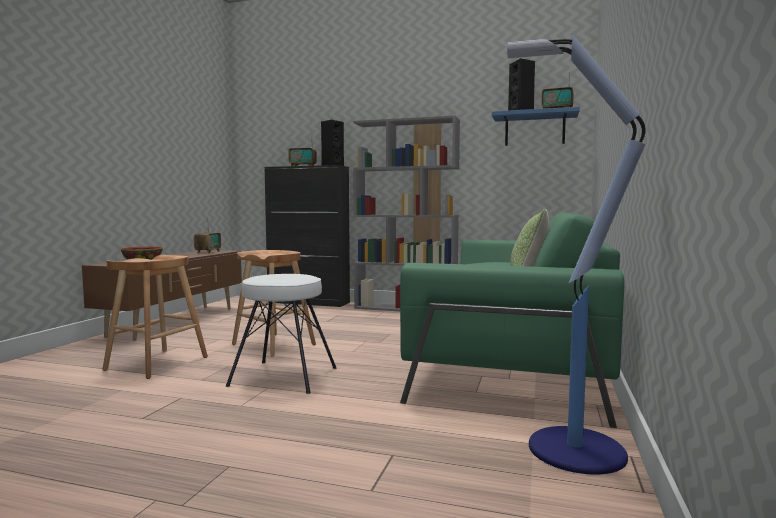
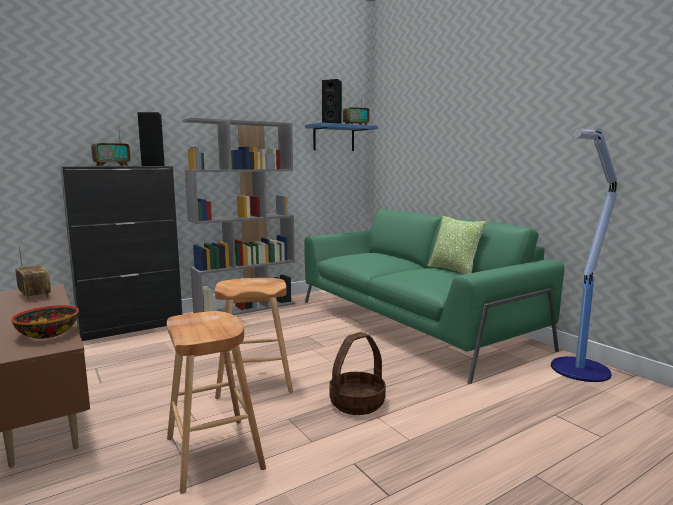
camera: 50 degrees left, 5 degrees up
(284, 376) = (357, 403): white stool -> basket

